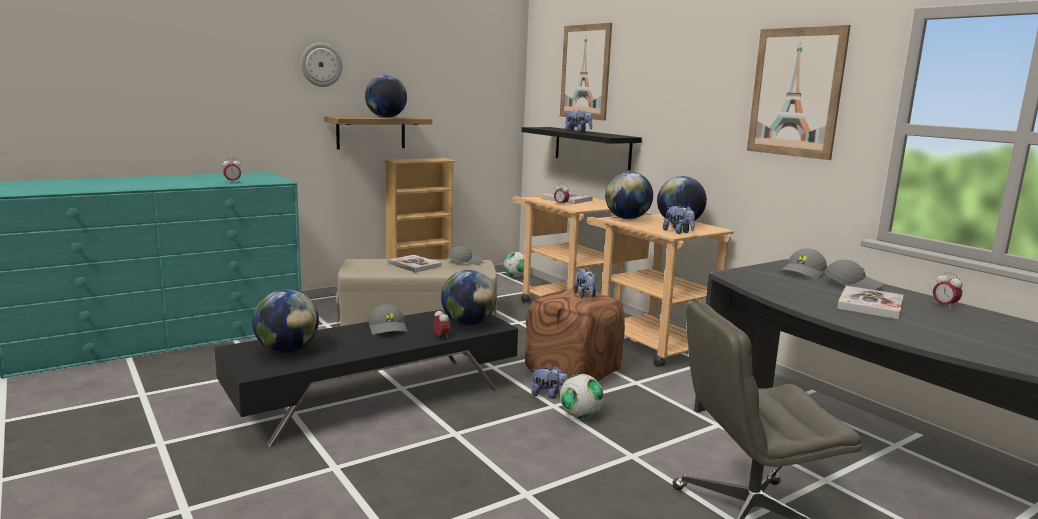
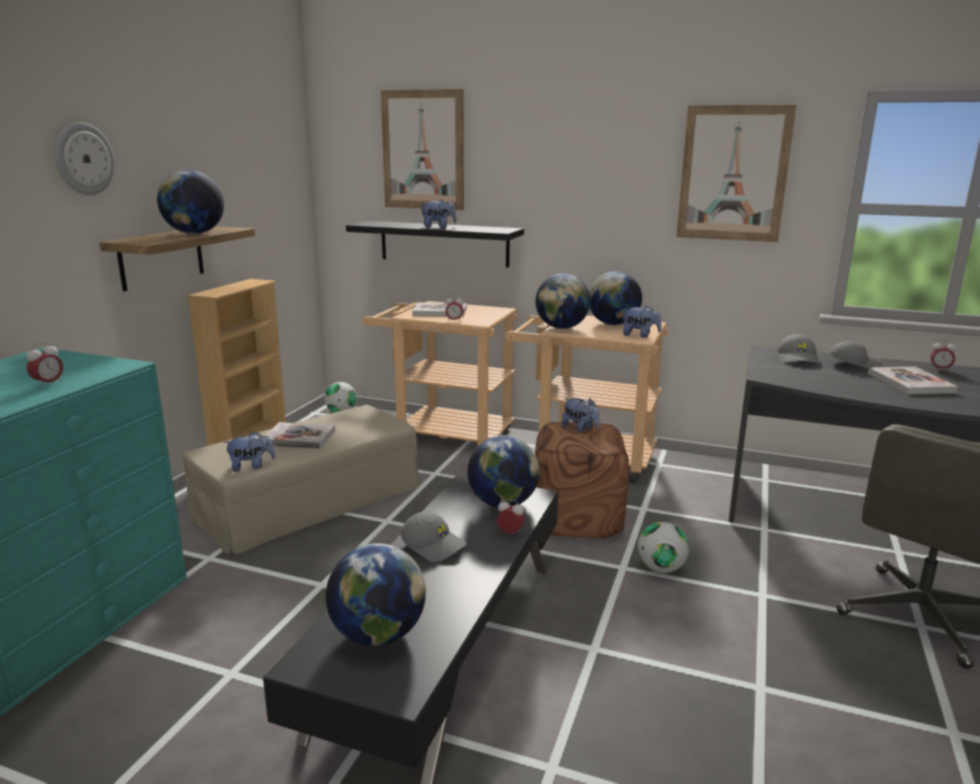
camera: 35 degrees left, 5 degrees up
(465, 262) = (348, 415): grey cap -> none
(548, 395) = (599, 556): plush toy -> plush toy (251, 466)

